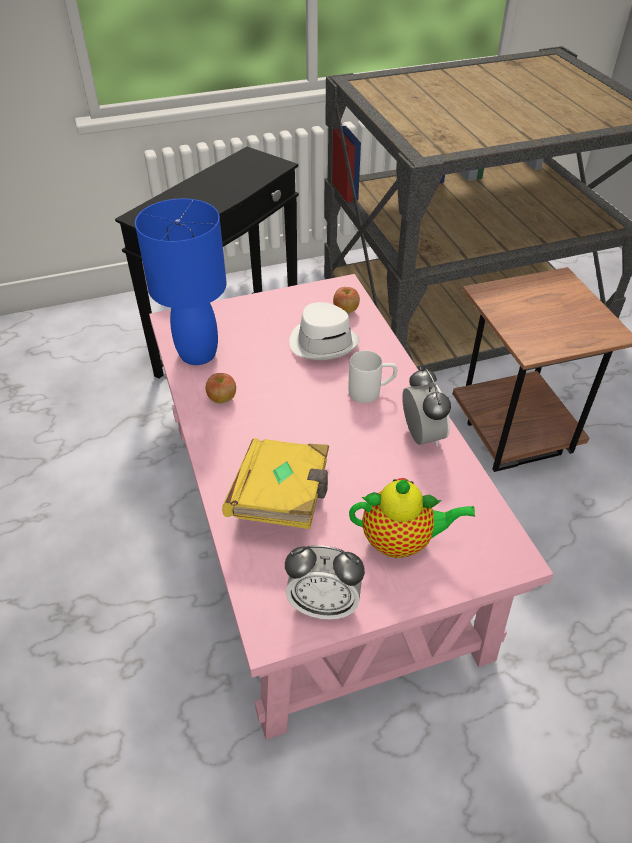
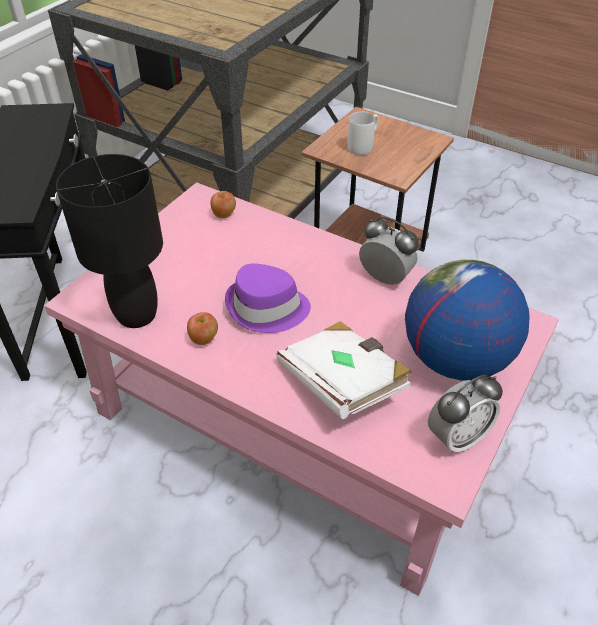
camera: 40 degrees left, 0 degrees up
(198, 353) = (137, 314): blue table lamp -> black table lamp
(283, 497) = (342, 383): yellow book -> white book
(294, 403) = (267, 308): none -> purple hat
(323, 342) = (234, 248): white hat -> none
(371, 392) = (315, 266): white mug -> white mug (364, 146)
(401, 541) = (455, 359): teapot -> globe

